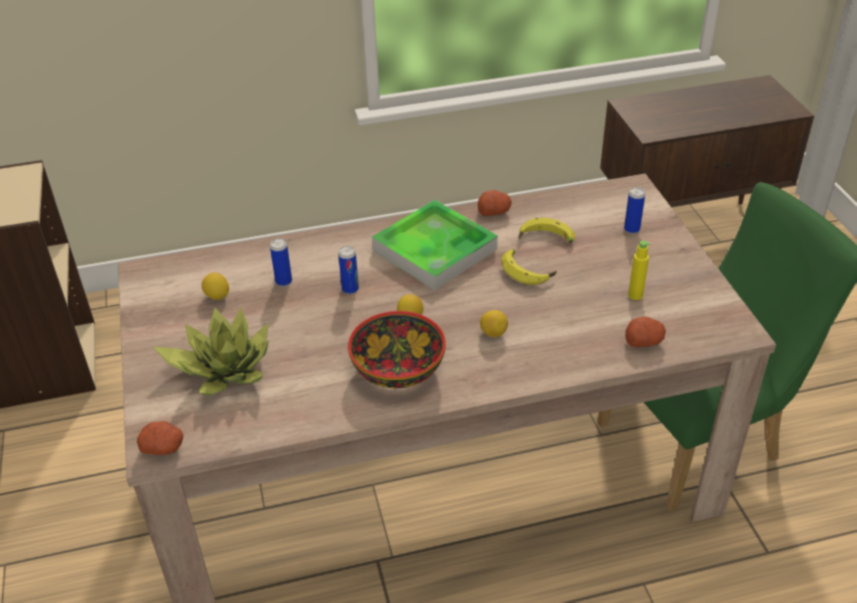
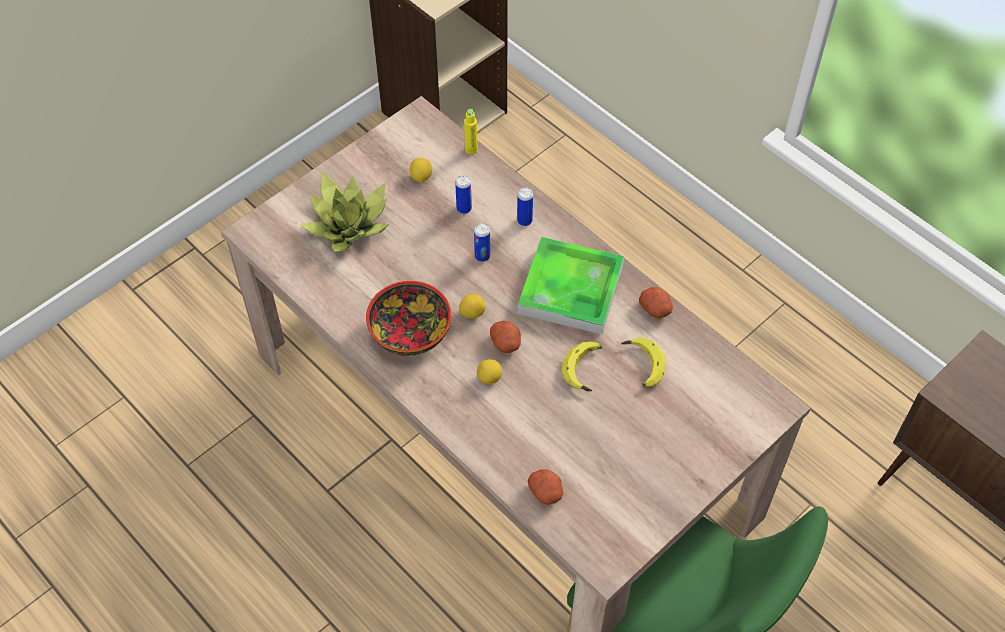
camera: 60 degrees right, 15 degrees up
(164, 447) = (256, 235): potato -> potato (506, 343)
(631, 229) = (704, 428): can -> can (524, 221)
(635, 295) = (605, 464): yellow bottle -> yellow bottle (471, 150)

